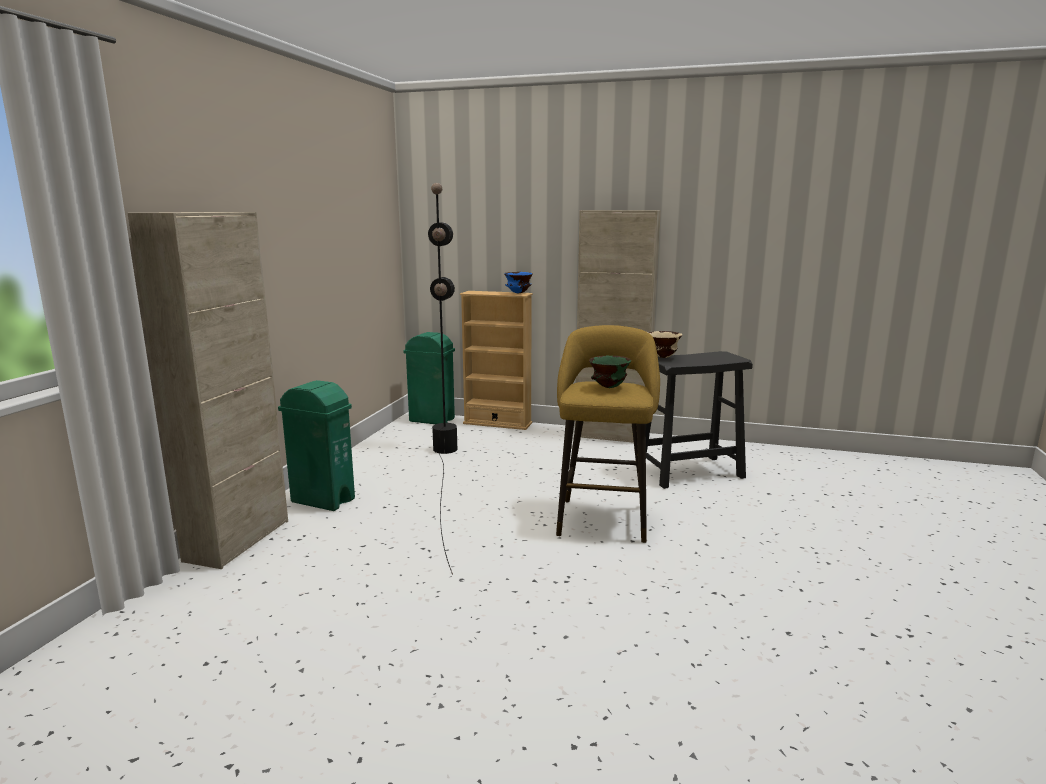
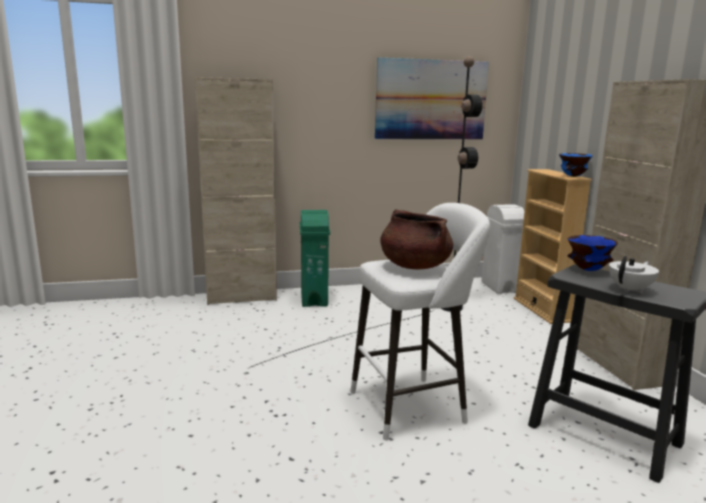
camera: 60 degrees right, 0 degrees up
(348, 228) = (431, 100): none -> picture
(432, 420) = (499, 287): green trash can -> white trash can
(603, 517) = (413, 405): yellow stool -> white stool
(608, 387) = (414, 266): green bowl -> brown cooking pot
(663, 357) = (587, 270): beige bowl -> blue bowl
(707, 360) = (630, 289): none -> white teapot

